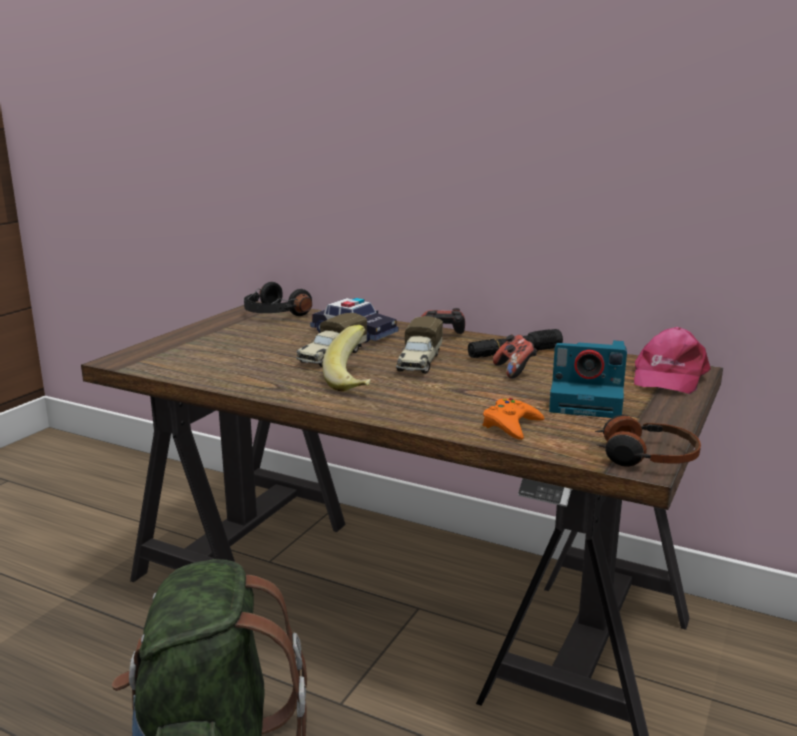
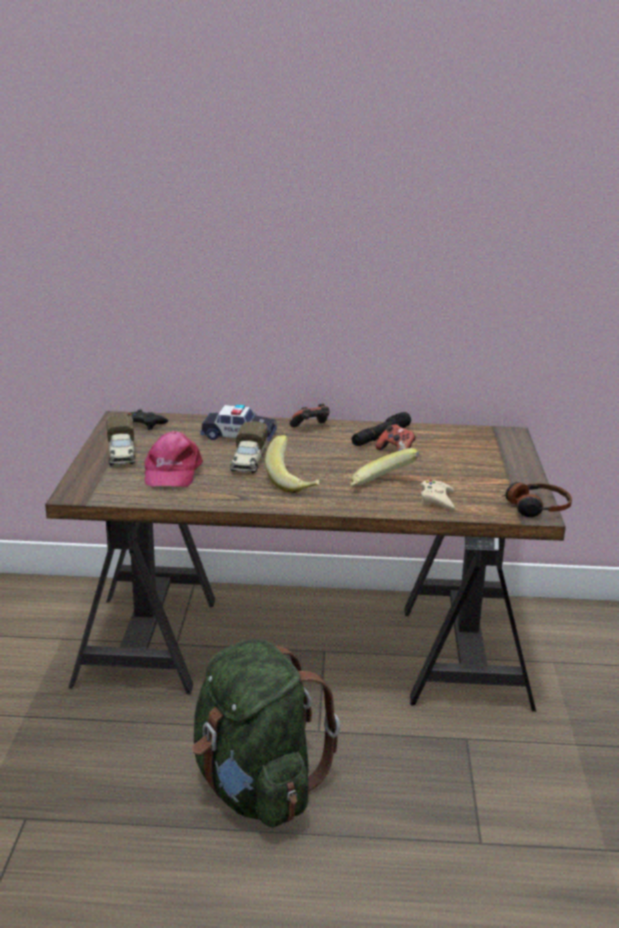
camera: 25 degrees left, 5 degrees up
(273, 314) = (145, 424): black headphones -> black game controller
(419, 363) = (321, 457): toy truck -> toy truck (121, 455)
(454, 401) = (381, 487): none -> banana
(511, 425) = (437, 499): orange game controller -> beige game controller
(588, 401) = (468, 471): camera -> none
(668, 376) = (500, 441): pink cap -> pink cap (171, 471)

